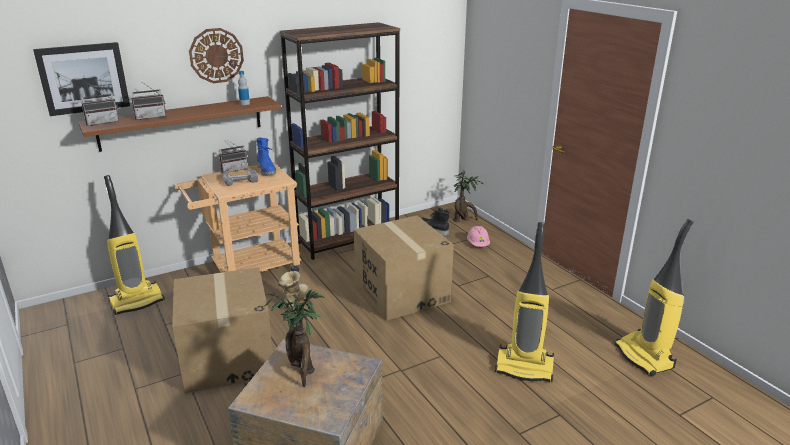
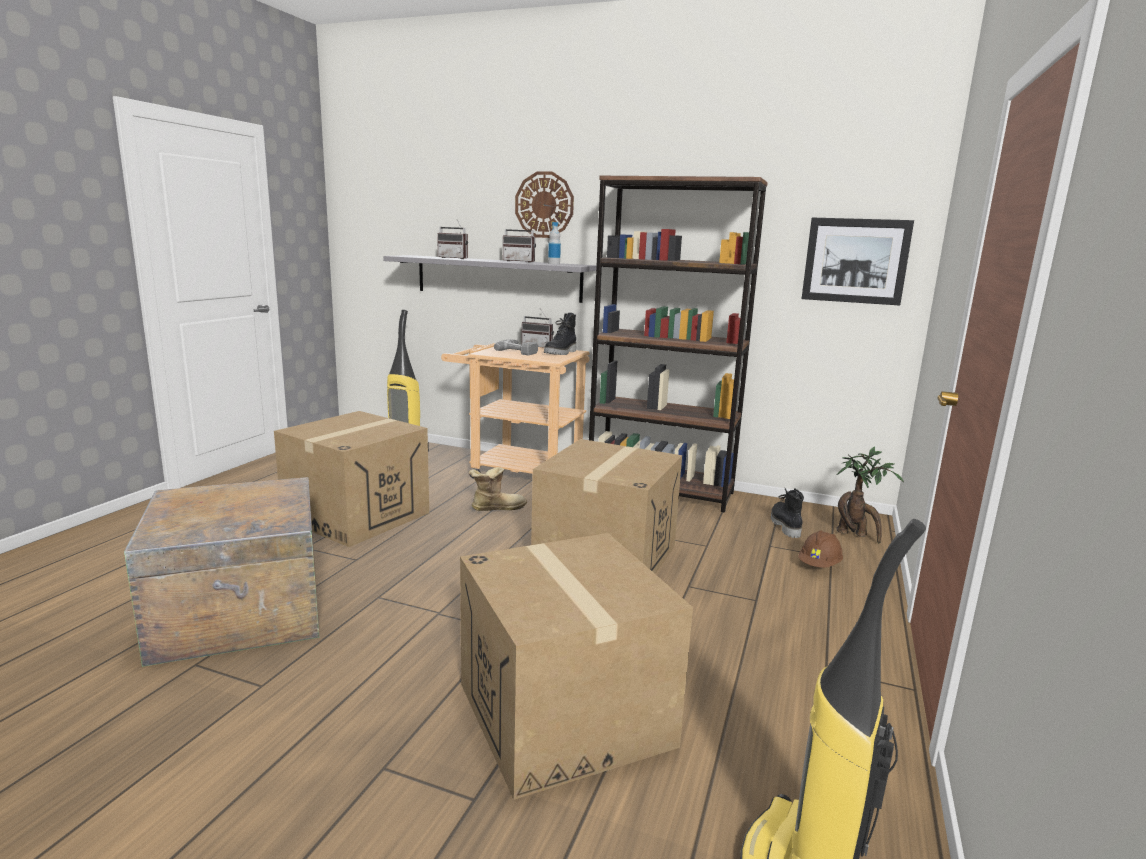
camera: 50 degrees right, 10 degrees down
(83, 78) = (419, 212): picture -> picture (855, 261)
(102, 122) = (416, 256): radio -> radio (520, 261)
(181, 123) = (498, 278): brown shelf -> grey shelf
(267, 171) = (561, 353): blue boot -> black boot
(302, 370) = (250, 500): potted plant -> none
(478, 244) = (819, 565): pink hard hat -> brown hard hat
(525, 367) = (565, 714): vacuum cleaner -> cardboard box

